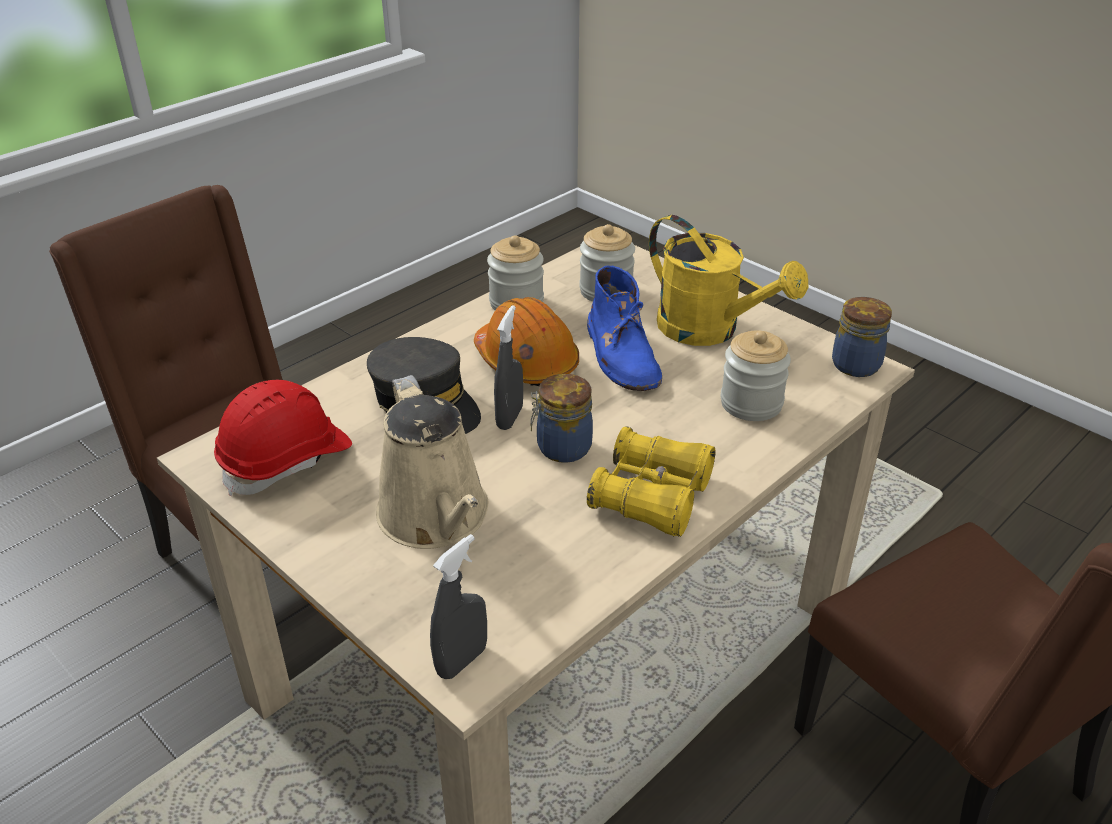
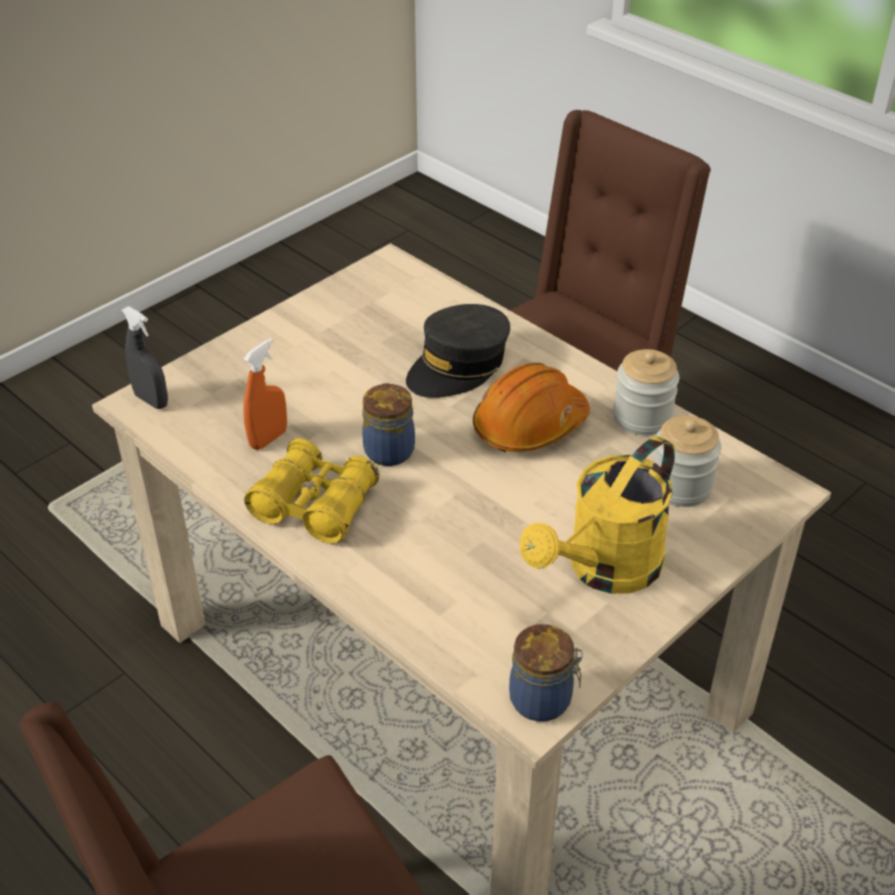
camera: 90 degrees right, 5 degrees up
(287, 460) = (381, 301): red hard hat -> none
(437, 518) = (303, 381): beige watering can -> none
(509, 418) = (435, 416): grey spray bottle -> none
(543, 540) = (268, 439): none -> orange spray bottle
(622, 355) = (546, 494): blue boot -> none
(751, 403) = (458, 591): jar -> none

